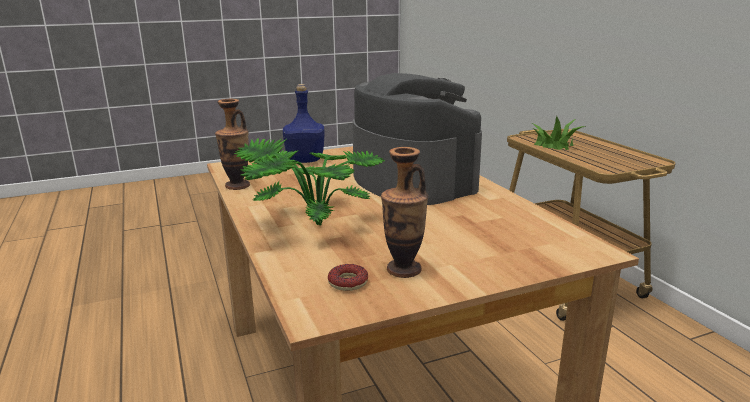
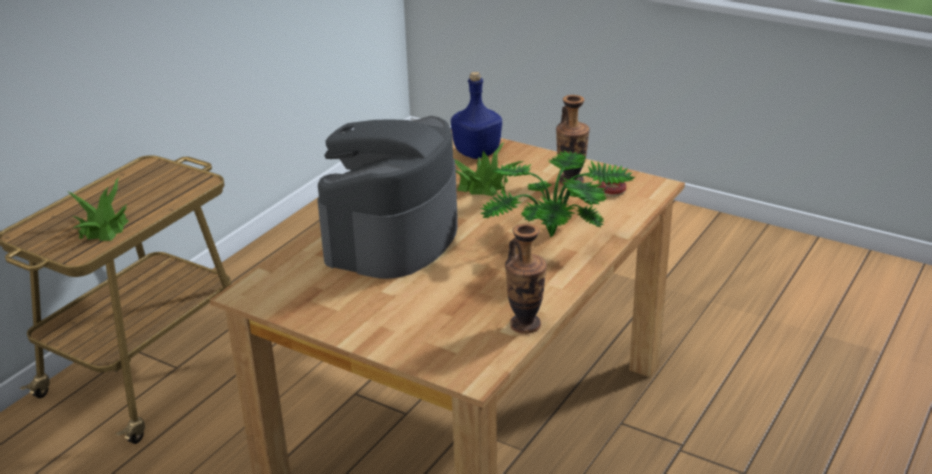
camera: 125 degrees left, 10 degrees up
(306, 160) = (389, 330): blue bottle -> blue bottle (476, 152)
(454, 228) = (483, 185): none -> potted plant

